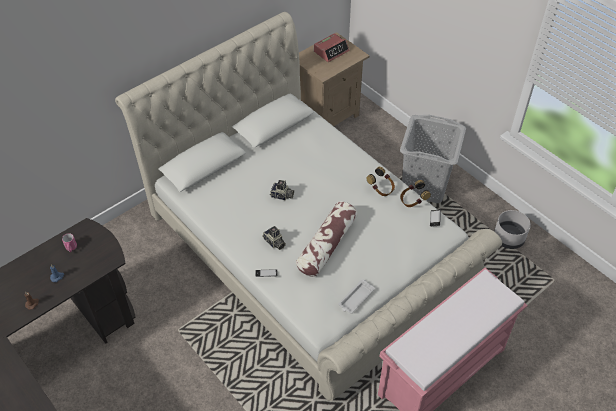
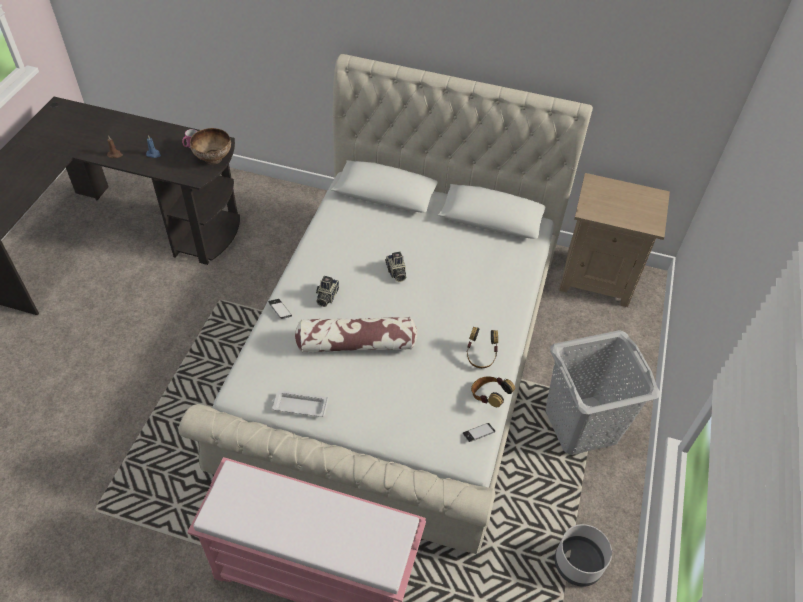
camera: 55 degrees right, 0 degrees up
(100, 240) = (213, 159): none -> bowl
(331, 51) = (632, 201): alarm clock -> none

